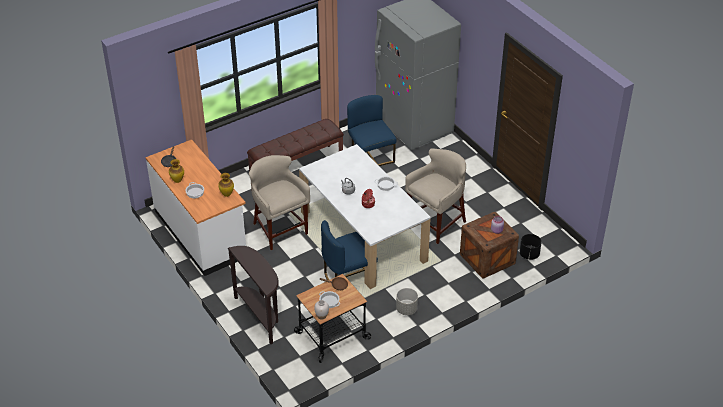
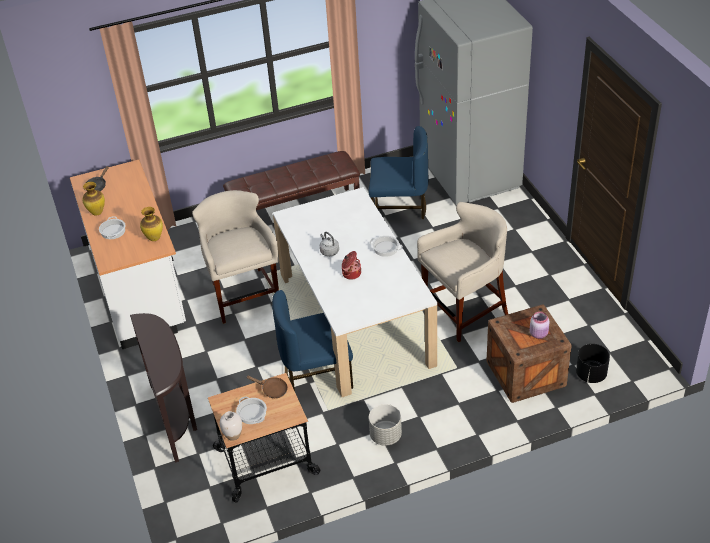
camera: 15 degrees right, 0 degrees up
(370, 156) = (399, 208): blue chair -> blue chair turned 105 degrees clockwise

